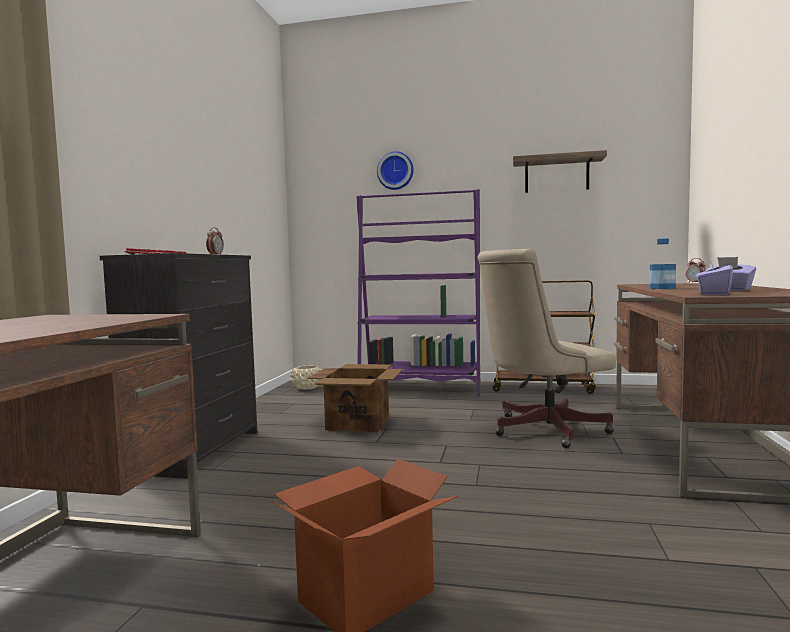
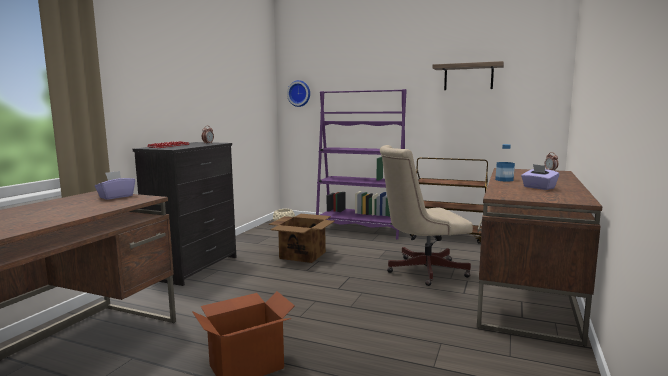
camera: 10 degrees right, 5 degrees up
(395, 171) = (351, 71): wall clock -> wall clock (299, 93)
(713, 294) = (511, 194): purple tissue box -> purple tissue box (116, 197)

